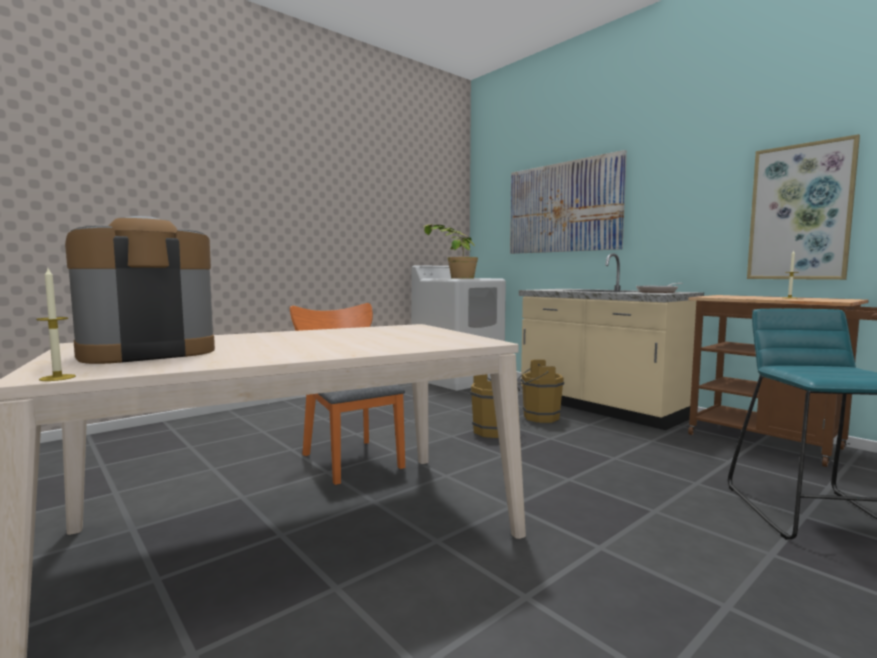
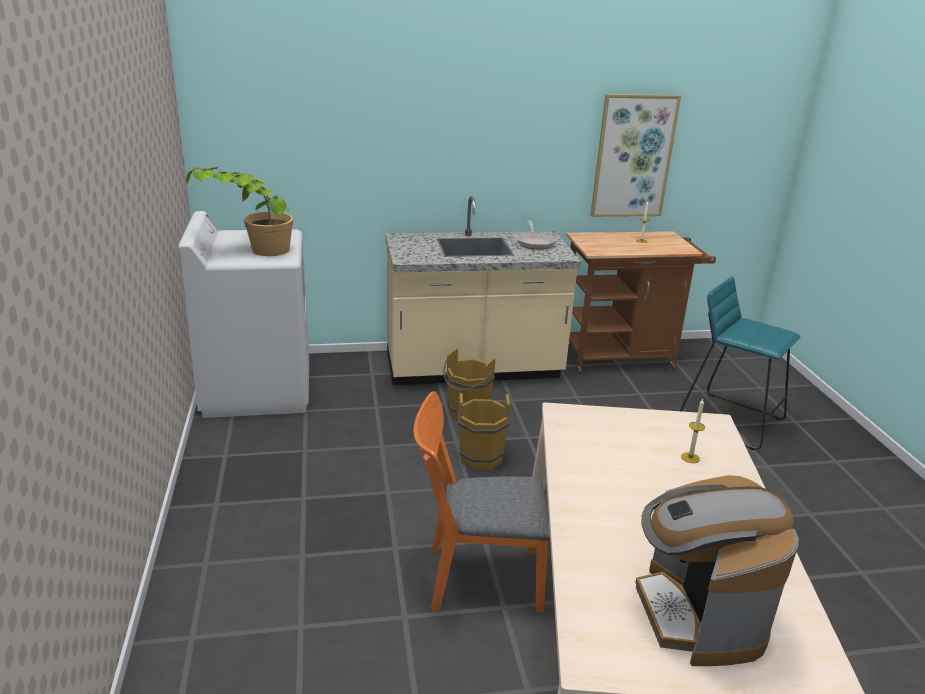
camera: 60 degrees left, 20 degrees up
(57, 378) = (837, 671): candle -> candle (690, 458)
(563, 207) = (376, 123): picture -> none

